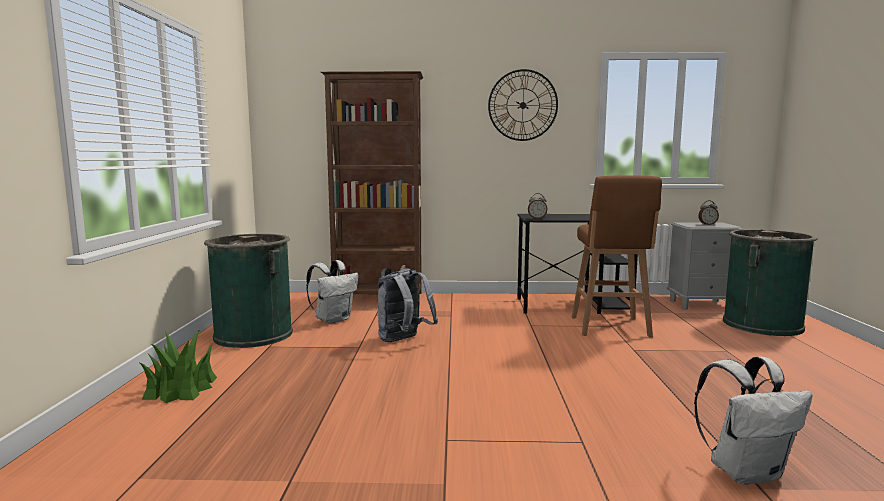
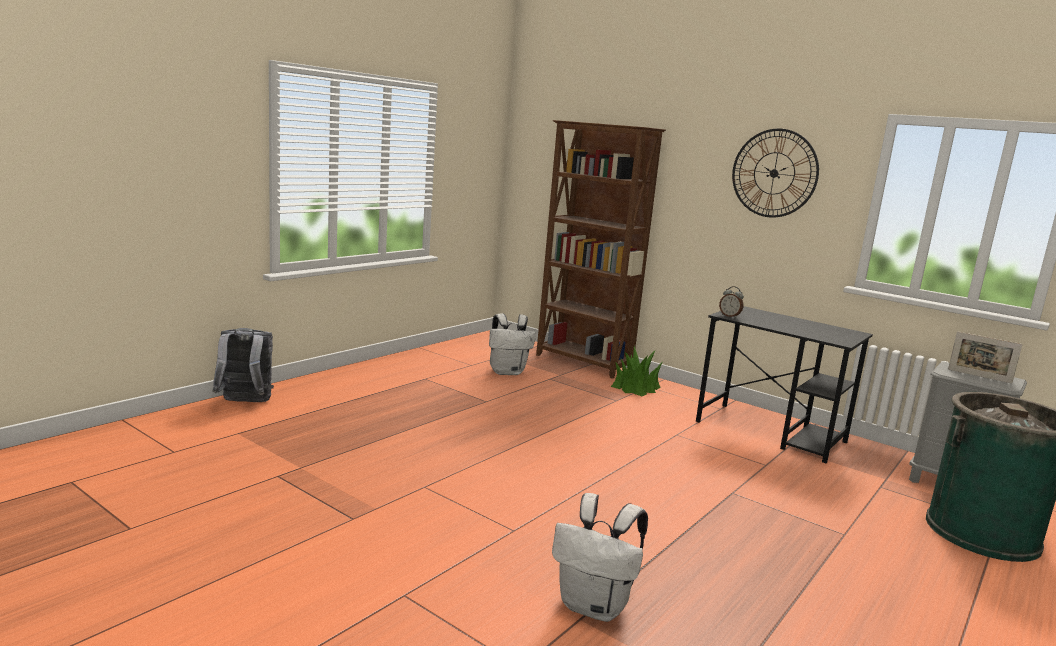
camera: 35 degrees right, 5 degrees up
(181, 388) = (328, 389): potted plant -> potted plant (635, 387)
(253, 334) = (429, 365): green trash can -> none
(403, 340) = (531, 408): grey backpack -> grey backpack (245, 403)
(610, 327) = (760, 466): brown stool -> none
(707, 224) = (979, 376): alarm clock -> picture frame

